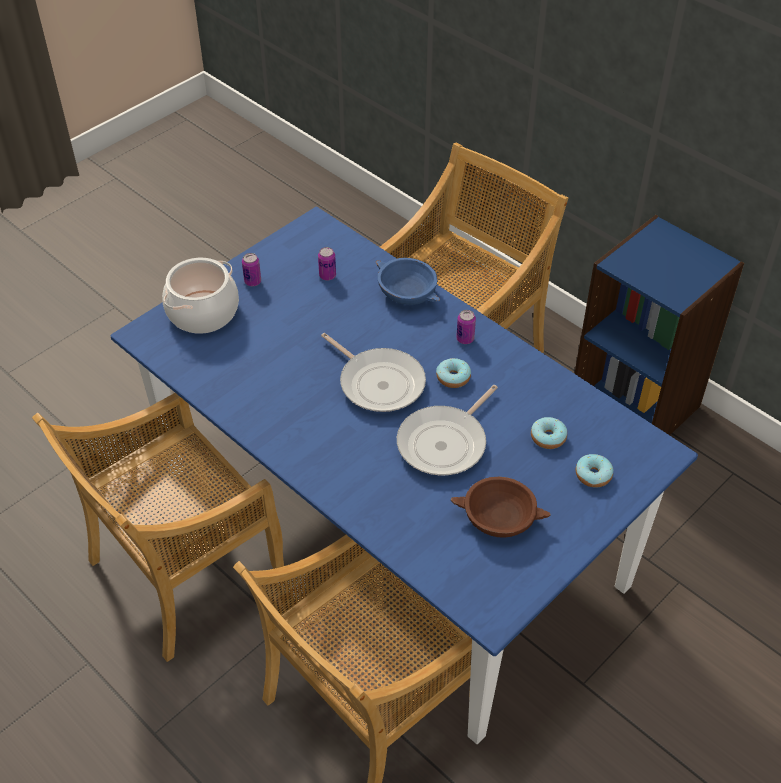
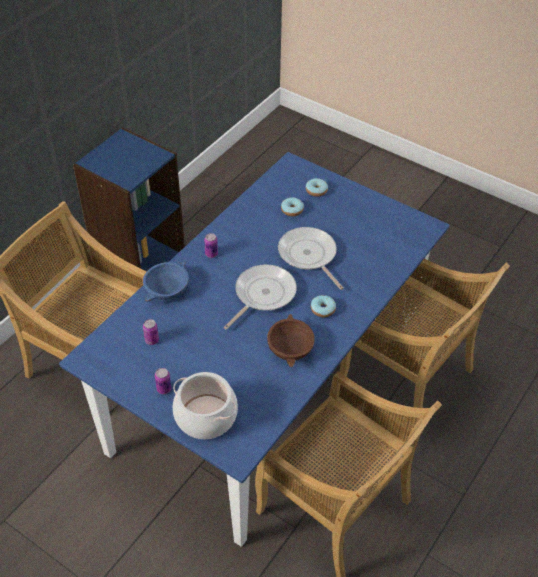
camera: 100 degrees left, 0 degrees up
(445, 443) = (308, 255): frying pan -> frying pan turned 150 degrees counterclockwise
(453, 378) = (250, 257): donut -> donut (323, 309)
(499, 518) = (360, 227): brown bowl -> brown bowl (289, 348)

